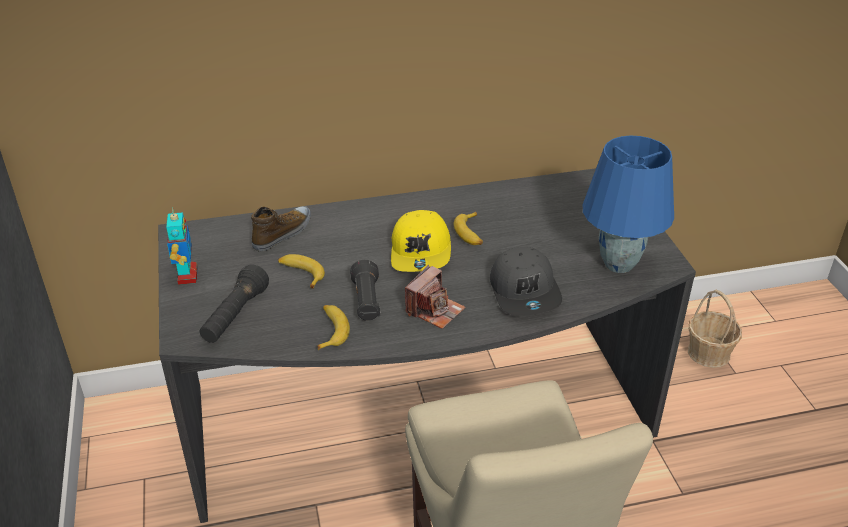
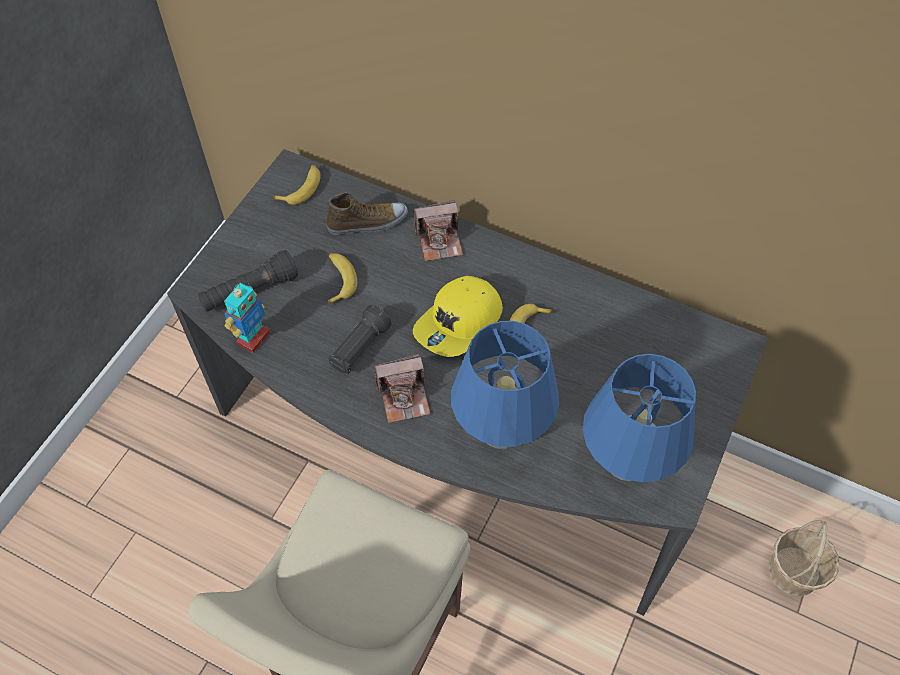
camera: 40 degrees right, 20 degrees up
(187, 275) = (254, 222): toy robot -> toy robot (253, 338)
(331, 330) = (304, 359): banana -> banana (301, 188)
(351, 218) = (439, 241): none -> camera
(525, 292) = (502, 434): grey cap -> blue table lamp

